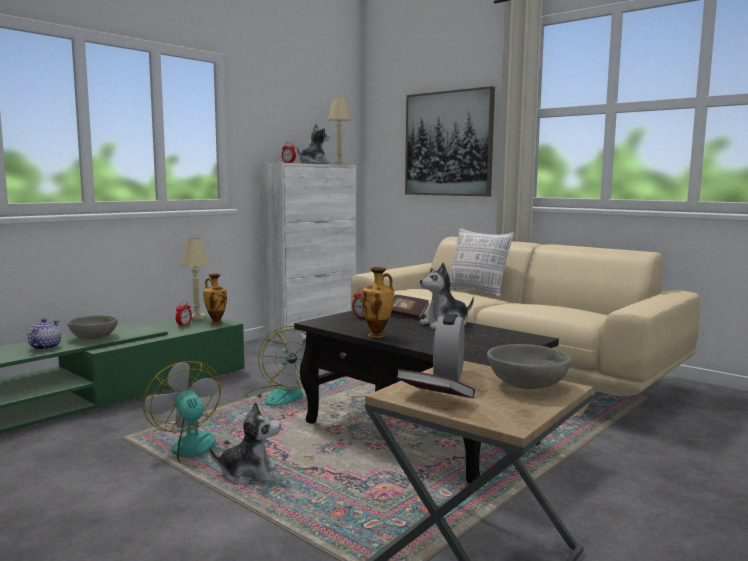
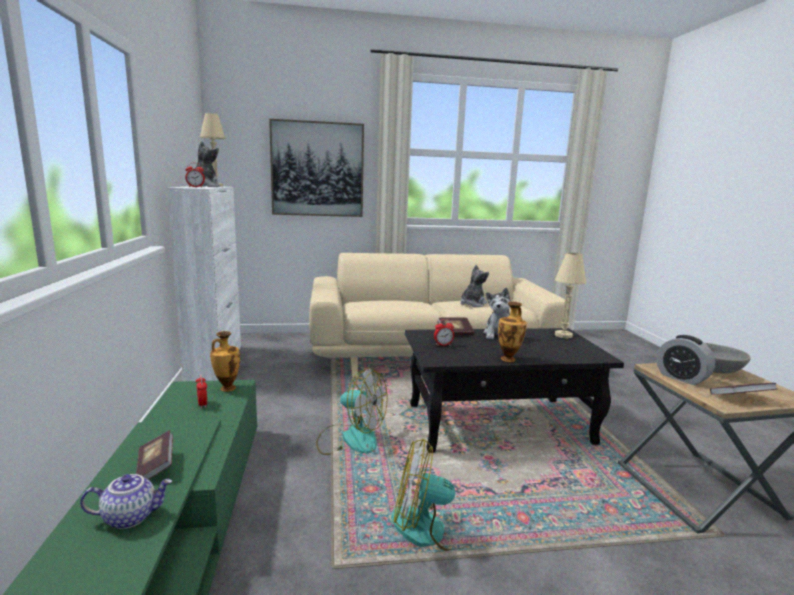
camera: 50 degrees left, 5 degrees up
(44, 347) = (131, 516): teapot -> teapot turned 120 degrees clockwise
(94, 337) = (155, 467): grey bowl -> book
(197, 317) = (184, 389): beige table lamp -> beige table lamp (563, 335)
(249, 474) = (507, 522): plush toy -> plush toy (472, 304)
(477, 293) = (394, 298): pillow -> none

